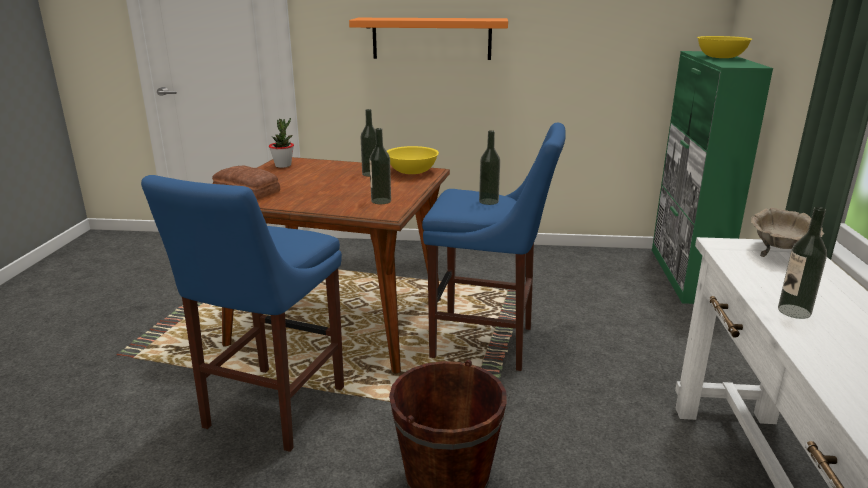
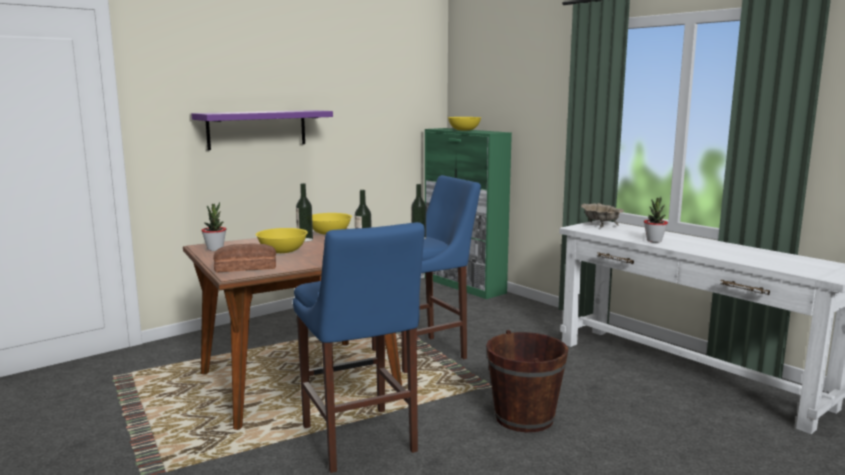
camera: 45 degrees left, 10 degrees down
(317, 182) = (282, 251): none -> yellow bowl
(431, 38) = (257, 129): orange shelf -> purple shelf
(794, 311) = (654, 240): bottle -> potted plant

